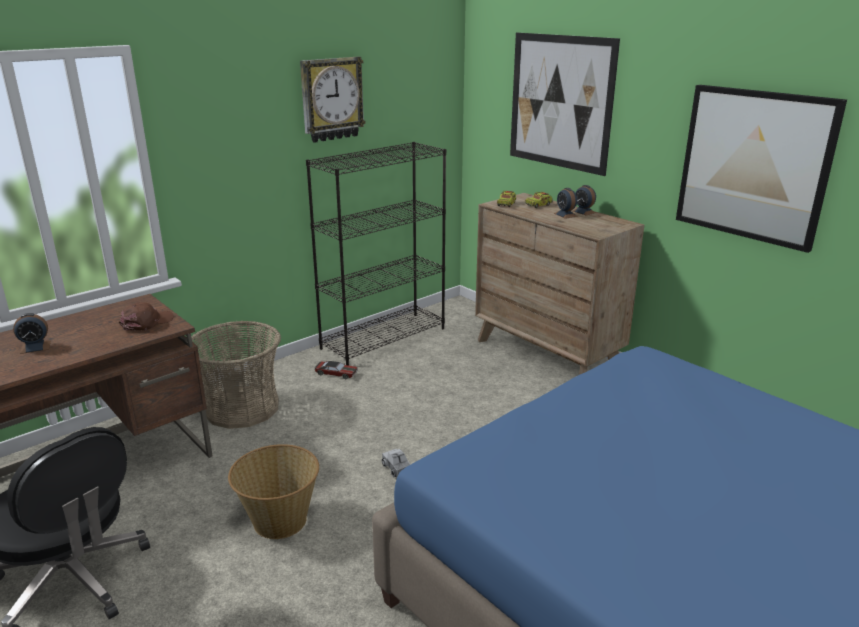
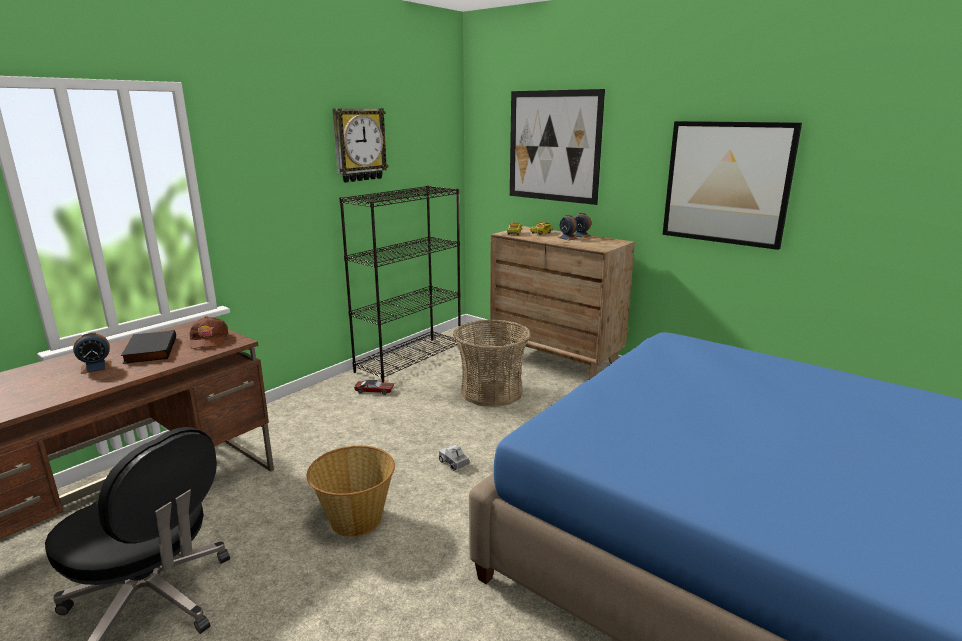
camera: 10 degrees left, 5 degrees down
(88, 330) = (149, 350): none -> black book
(147, 322) = (208, 340): brown cap -> brown cap turned 135 degrees clockwise
(242, 408) = (292, 426): basket -> basket (491, 392)

